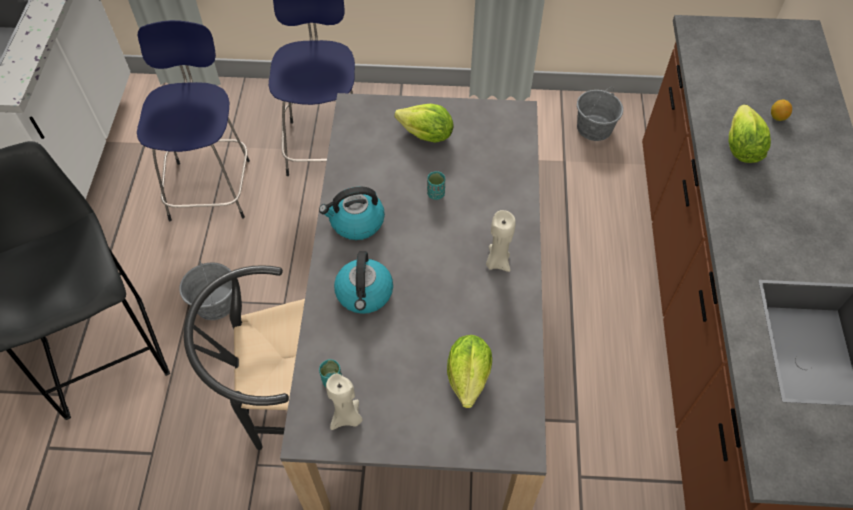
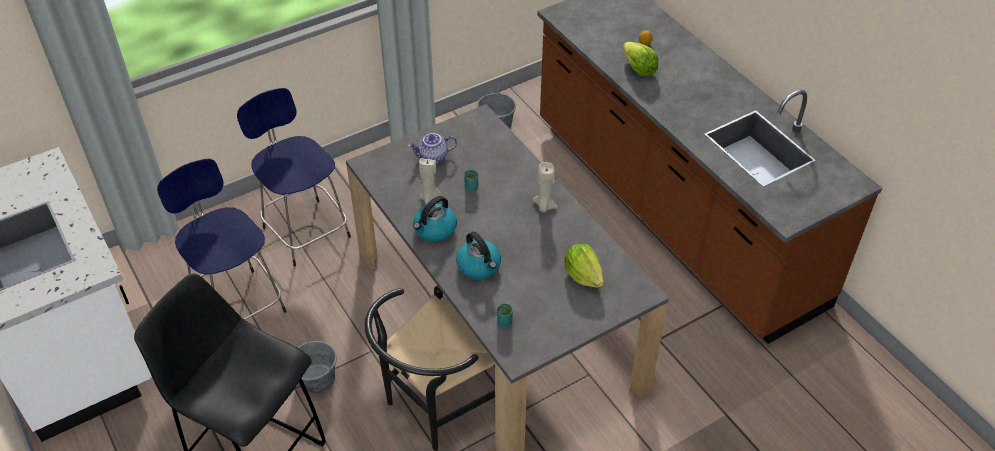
camera: 35 degrees left, 10 degrees down
(347, 417) = (532, 336): beige candle -> beige candle (430, 199)
(426, 135) = (433, 157): lettuce -> teapot

